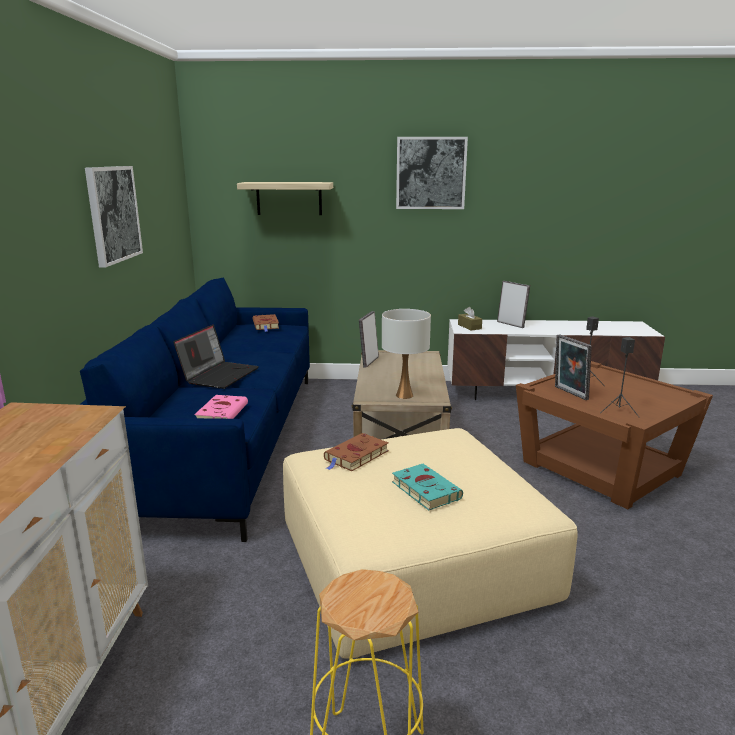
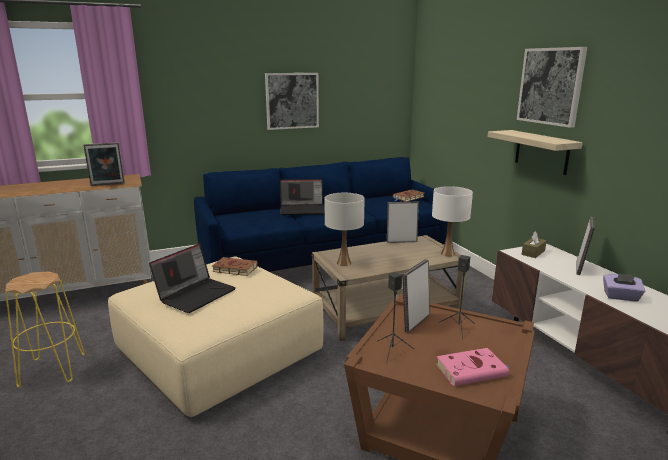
camera: 65 degrees right, 0 degrees up
(58, 432) = (107, 184): none -> picture frame
(222, 413) = (246, 222): pink book -> pink book (472, 370)
(289, 198) = (457, 102): shelf -> shelf (541, 152)
(422, 354) = (447, 254): none -> white table lamp
(424, 489) = (196, 294): turquoise book -> laptop
(566, 329) = (621, 297): none -> purple tissue box

